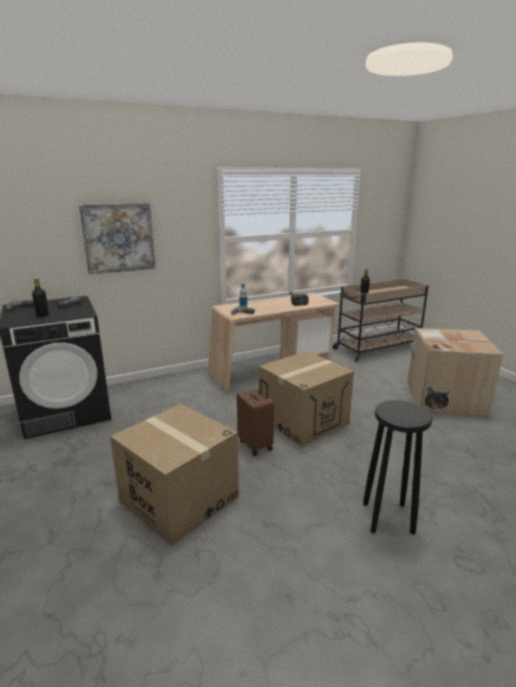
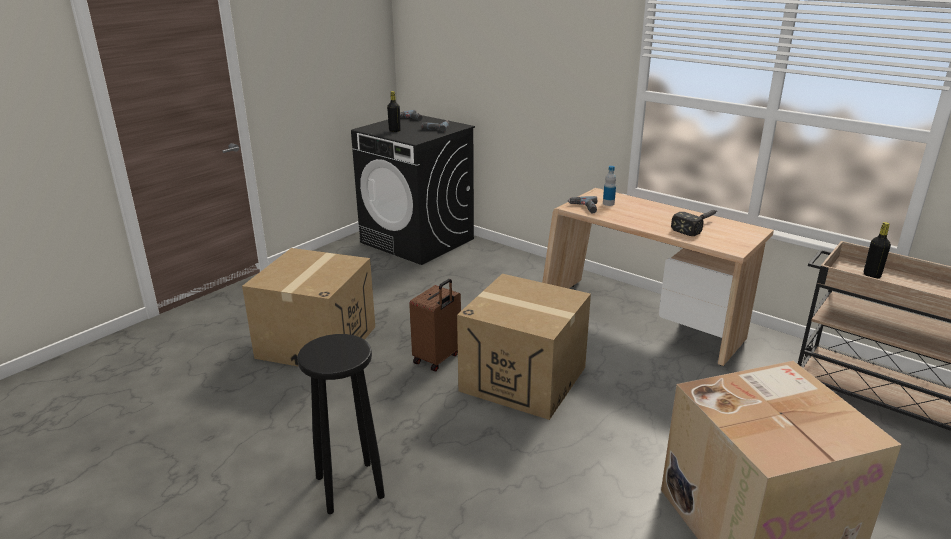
camera: 65 degrees right, 5 degrees up
(118, 238) = (514, 64): picture -> none

